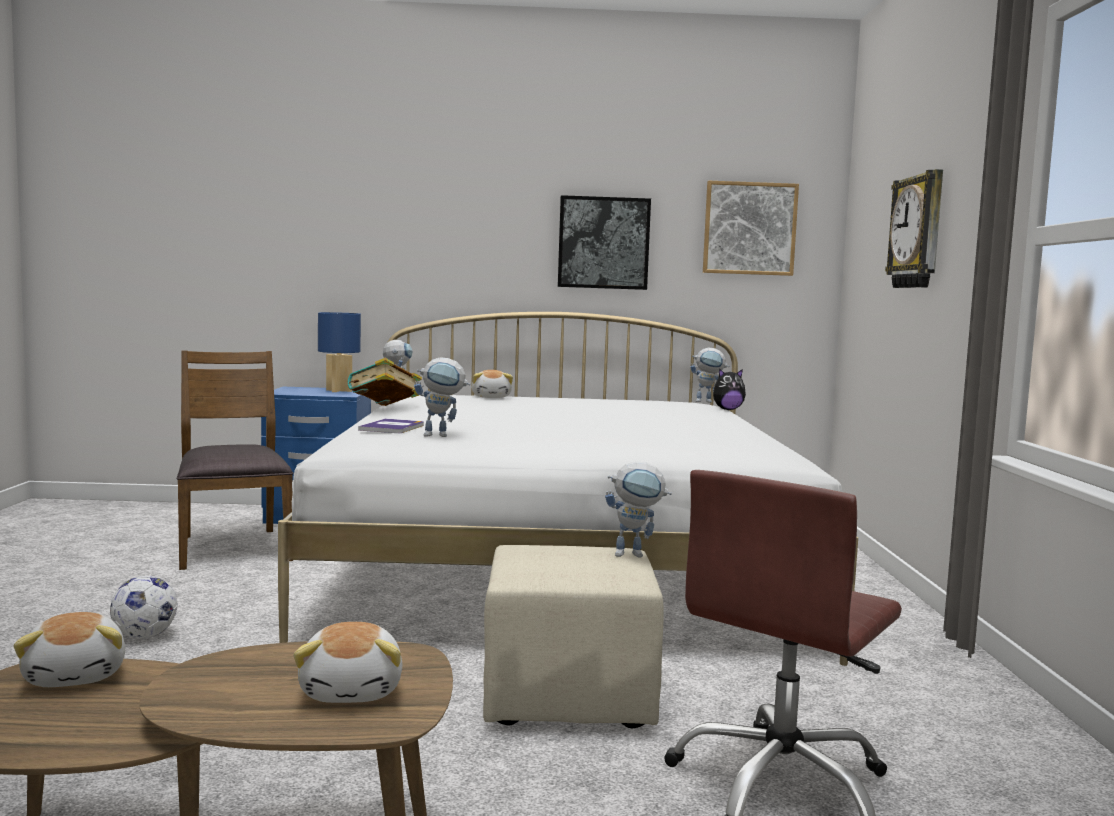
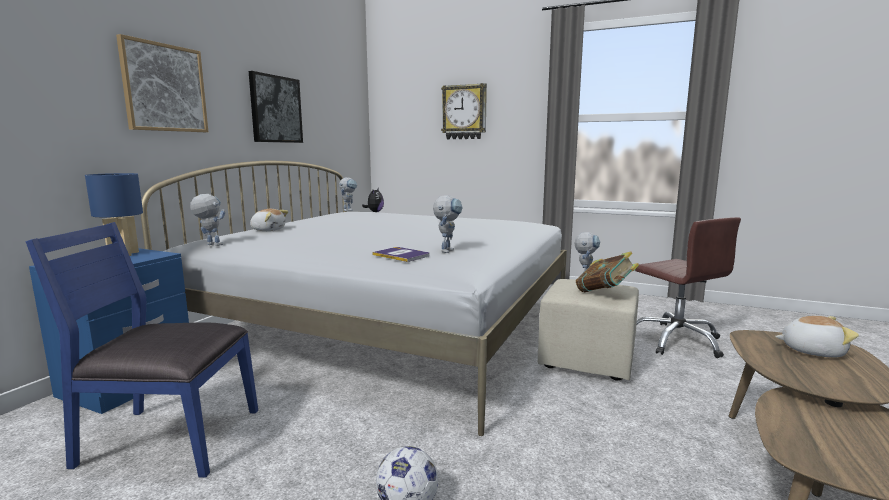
camera: 65 degrees left, 5 degrees up
(77, 676) = (802, 439): plush toy -> none
(232, 548) = (168, 438): brown chair -> blue chair
(384, 409) = (281, 251): book -> book (605, 293)
(749, 228) = (338, 104): picture -> picture (164, 88)

